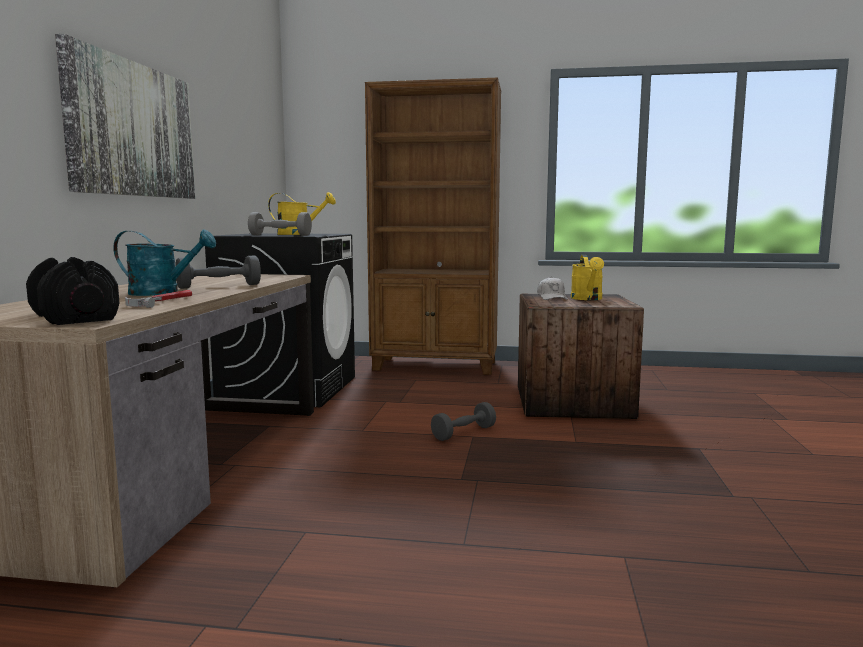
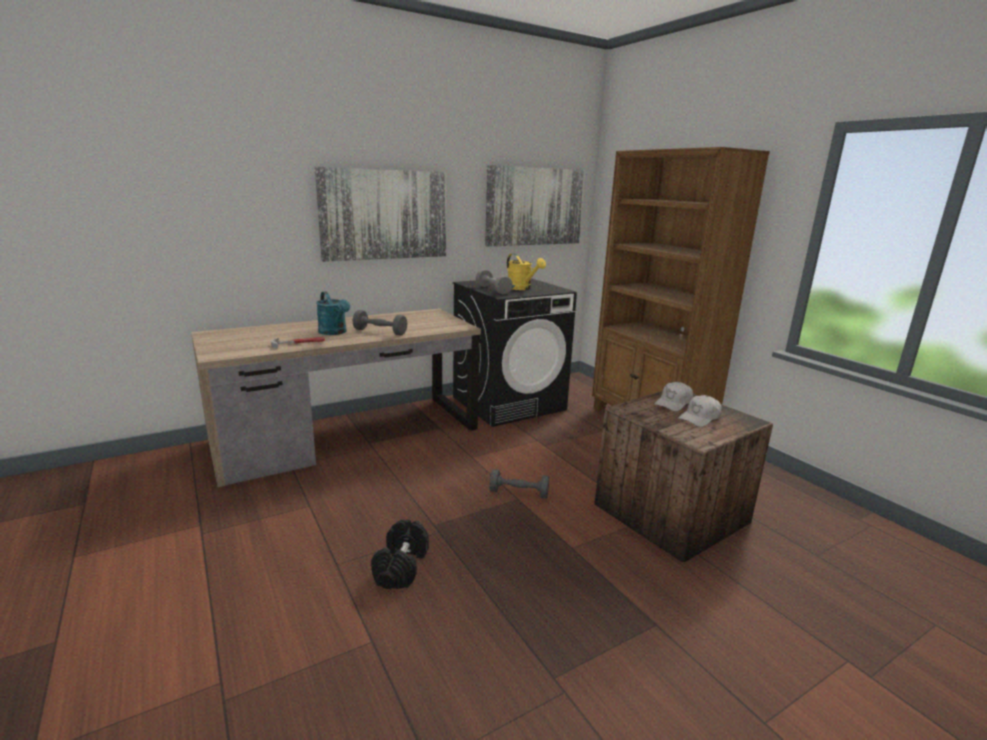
camera: 50 degrees right, 10 degrees up
(74, 317) = (230, 348): black dumbbell -> black dumbbell (401, 566)
(250, 146) = (535, 206): none -> picture
(588, 299) = (700, 418): yellow watering can -> white cap

